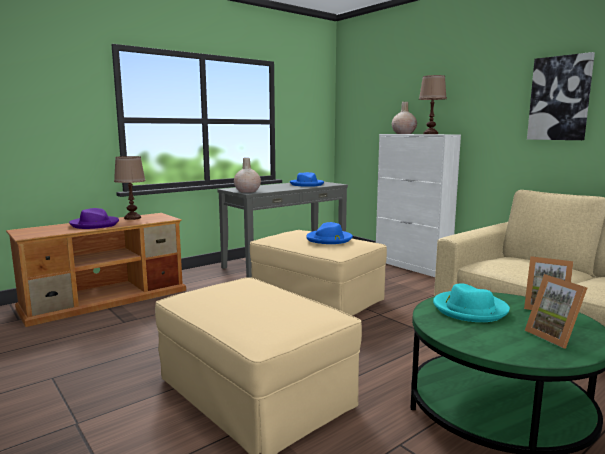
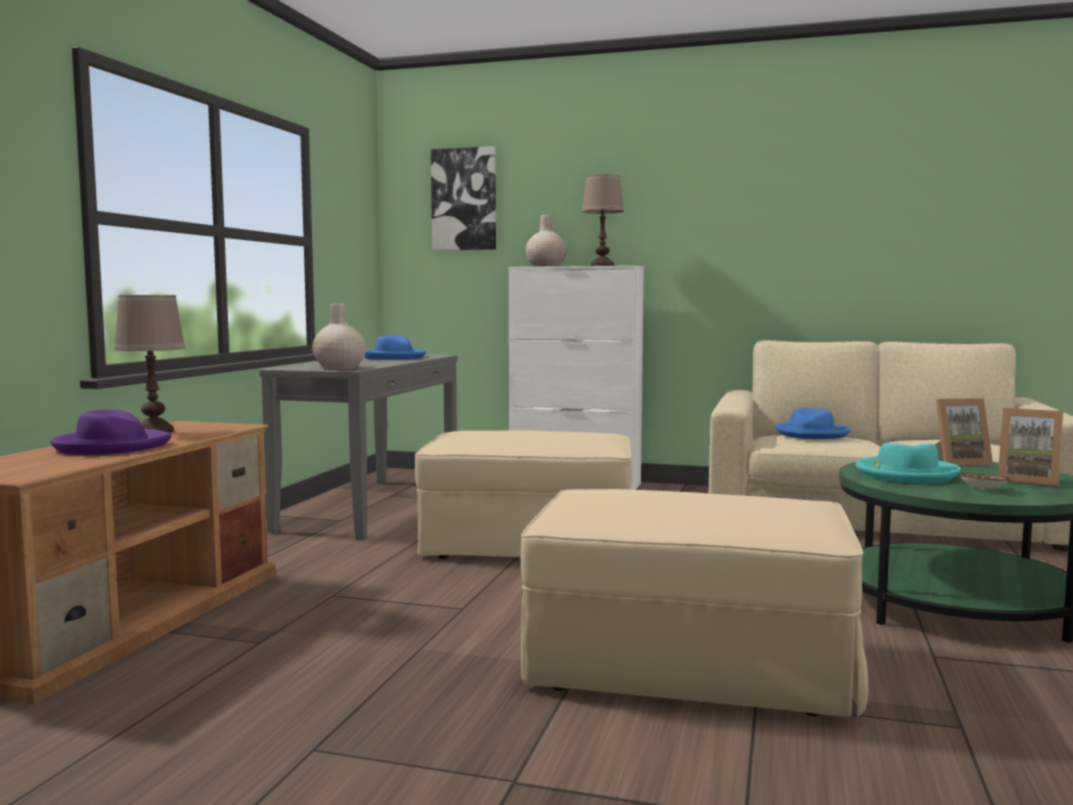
camera: 35 degrees left, 5 degrees down
(329, 239) = (555, 433): blue hat -> blue hat (812, 434)
(489, 336) = (983, 489): none -> bowl
(560, 98) = (786, 216): picture -> picture (464, 199)

